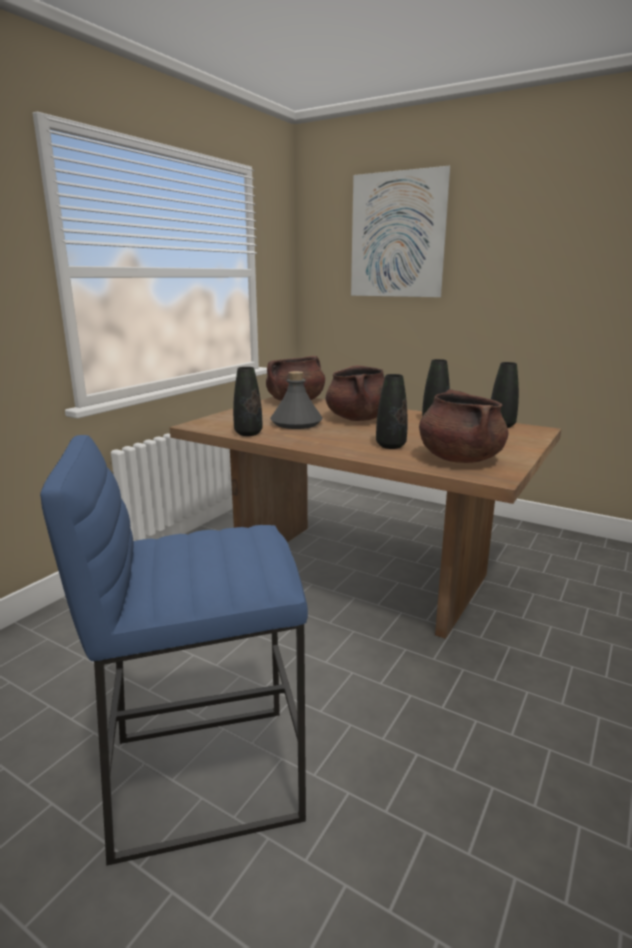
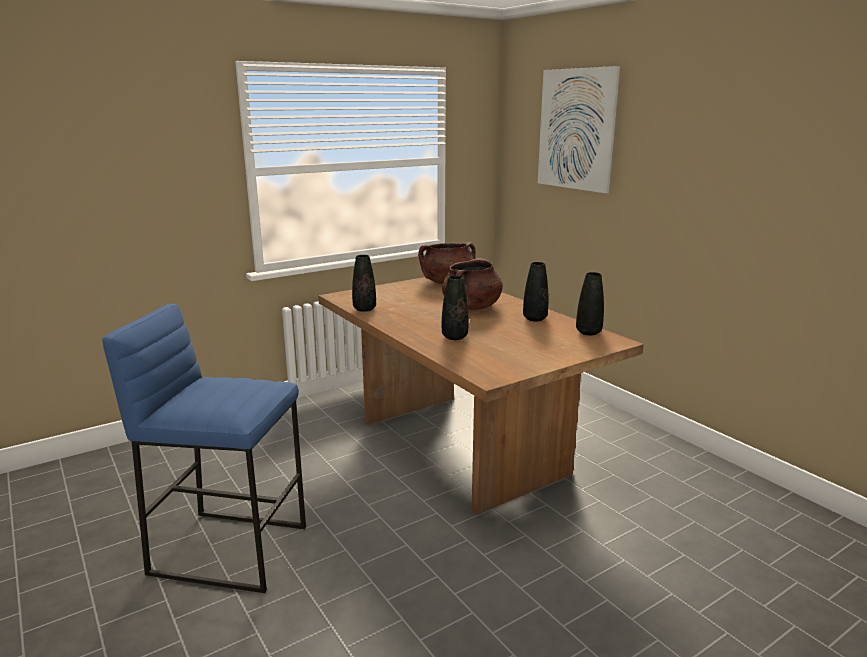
camera: 25 degrees right, 0 degrees up
(297, 423) = (414, 305): grey bottle -> none
(459, 459) = (490, 357): brown cooking pot -> none

